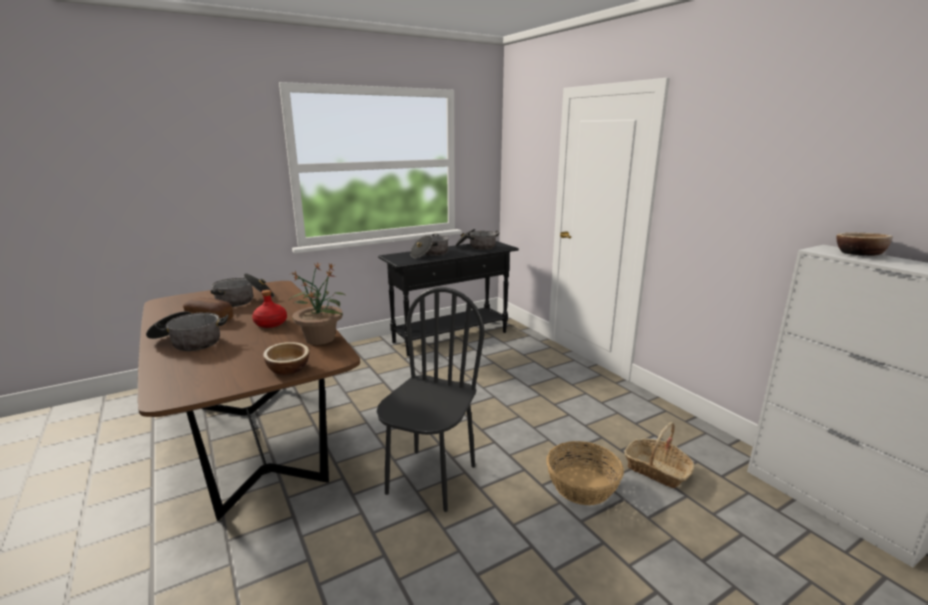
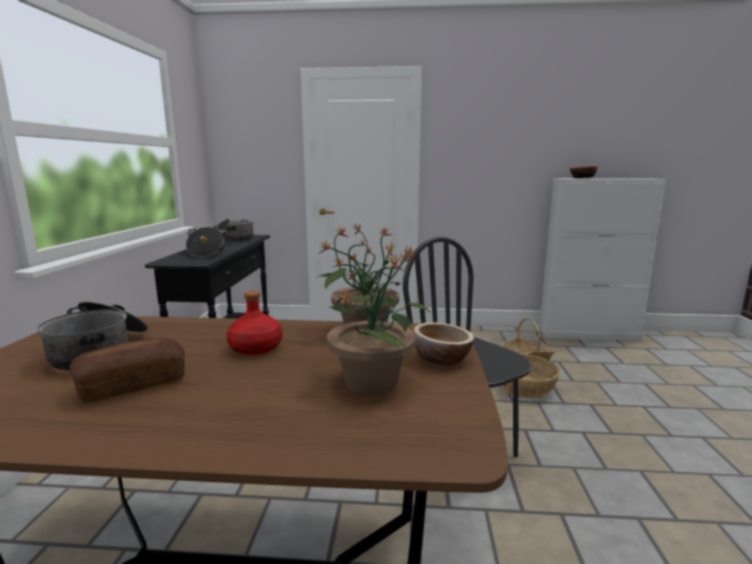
camera: 55 degrees left, 5 degrees down
(188, 342) = (219, 413): cooking pot -> none
(240, 360) = (372, 381): none -> potted plant

